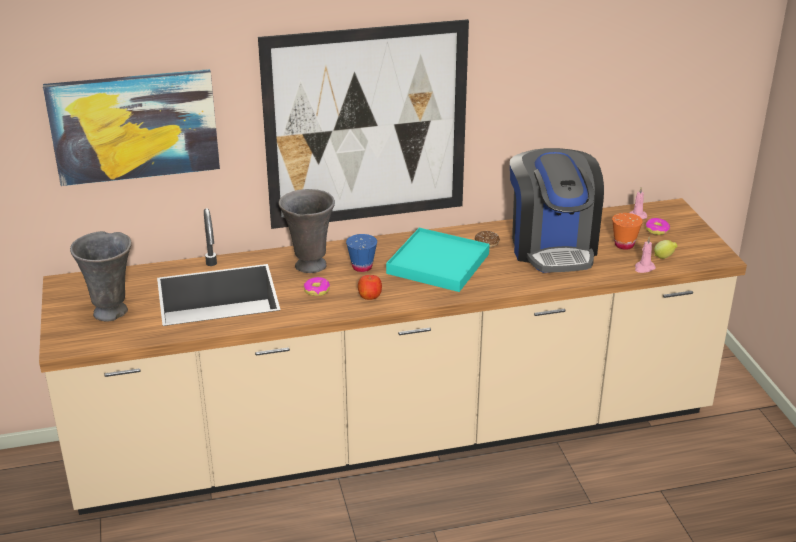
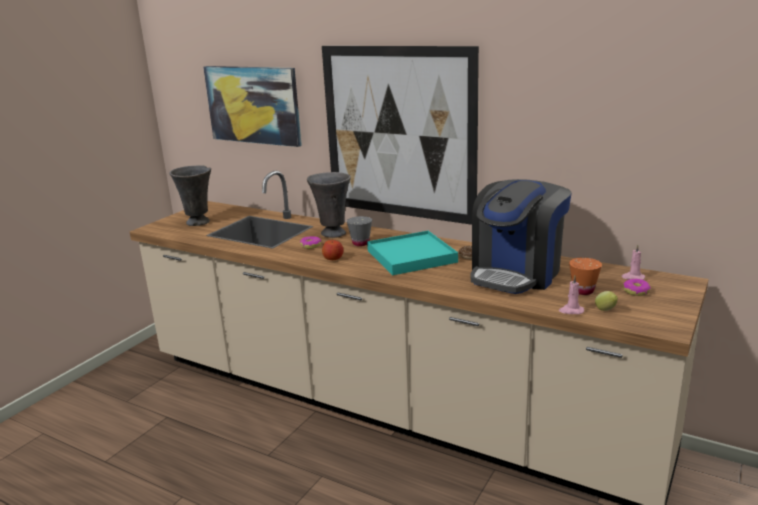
camera: 45 degrees right, 10 degrees down
(362, 267) = (360, 243): blue cup -> grey cup

